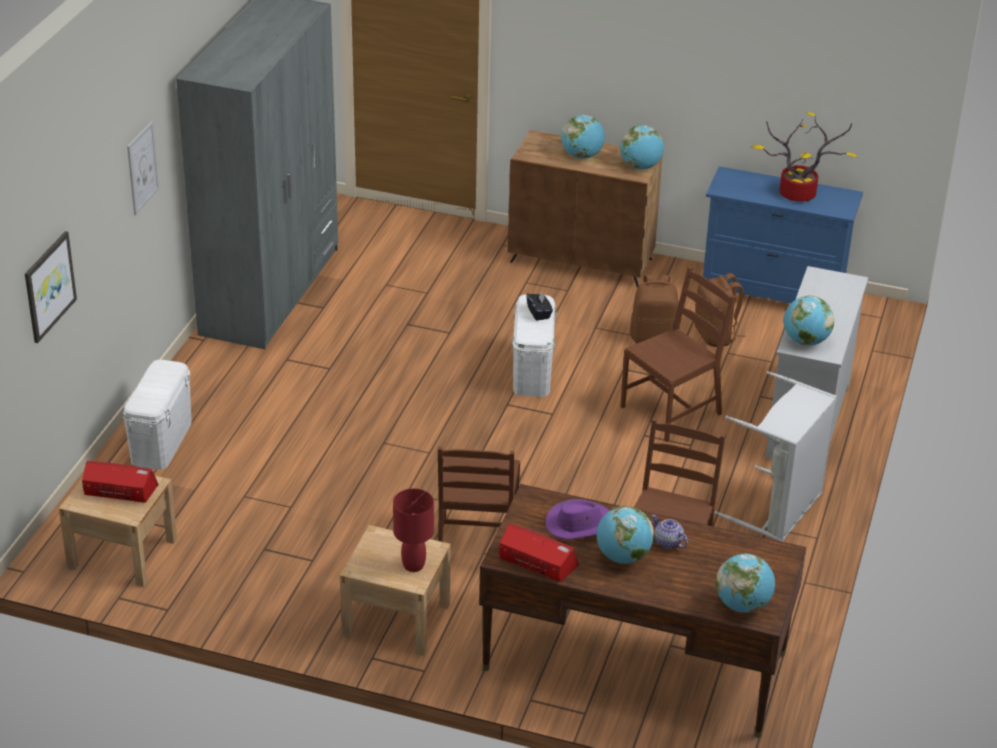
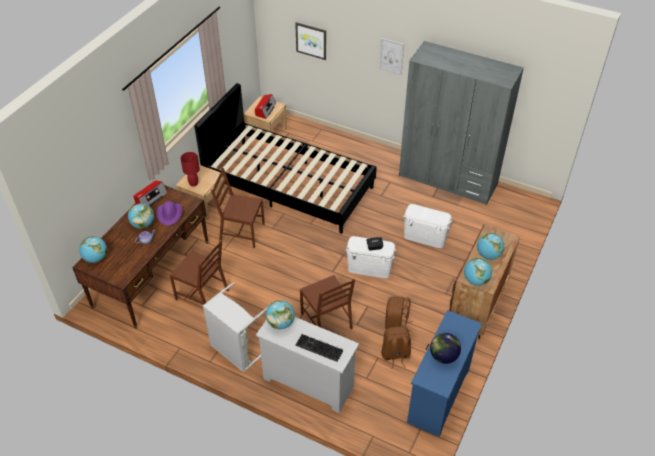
camera: 100 degrees right, 10 degrees up
(162, 442) = (334, 144): white storage box -> white storage box (424, 237)
(314, 495) = (289, 185): none -> black bed
(795, 195) = (443, 356): potted plant -> globe
(837, 301) = (318, 348): none -> keyboard

